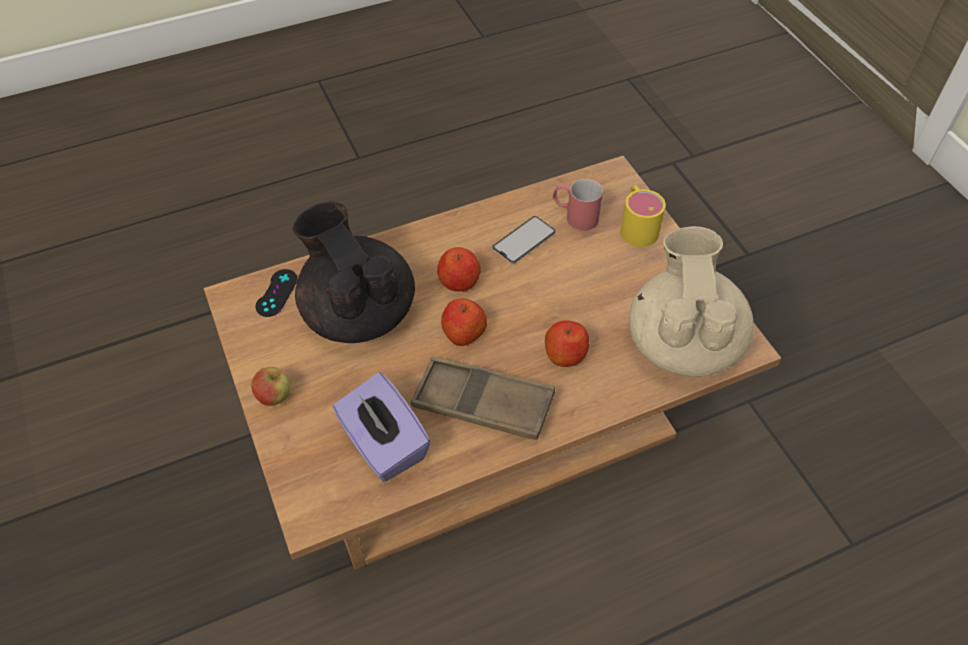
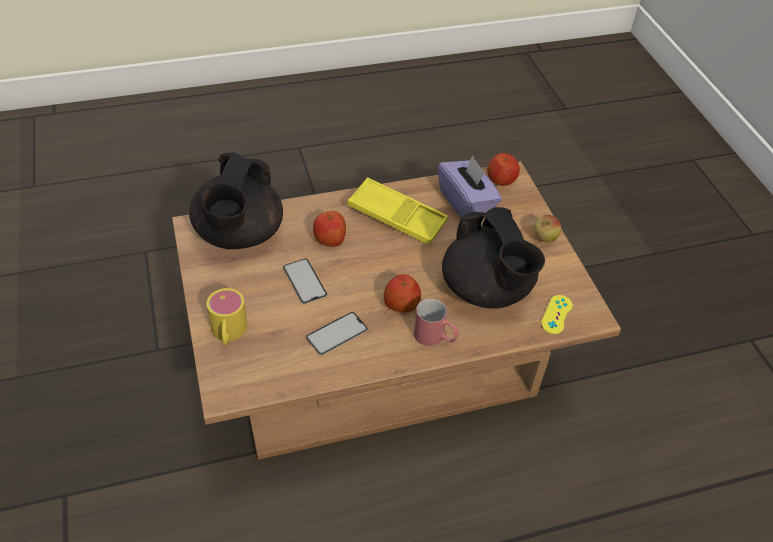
camera: 175 degrees left, 5 degrees down
(276, 293) = (556, 314): black game controller -> yellow game controller
(463, 332) = (403, 263): apple -> apple (501, 180)
(483, 403) = (397, 216): brown tray -> yellow tray
(574, 216) = (282, 351): red mug -> red mug (435, 338)
(577, 293) = (304, 281): none -> phone
(682, 343) = (238, 234): beige teapot -> black teapot

